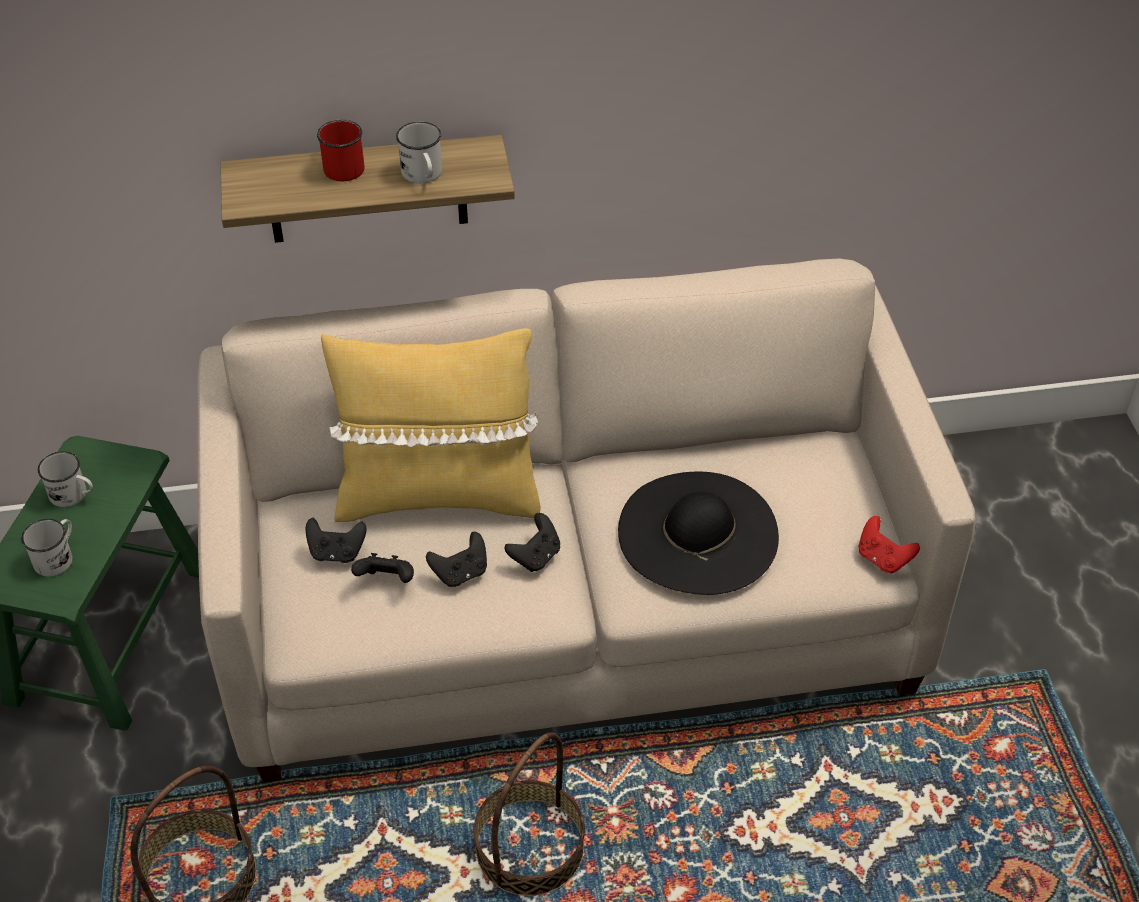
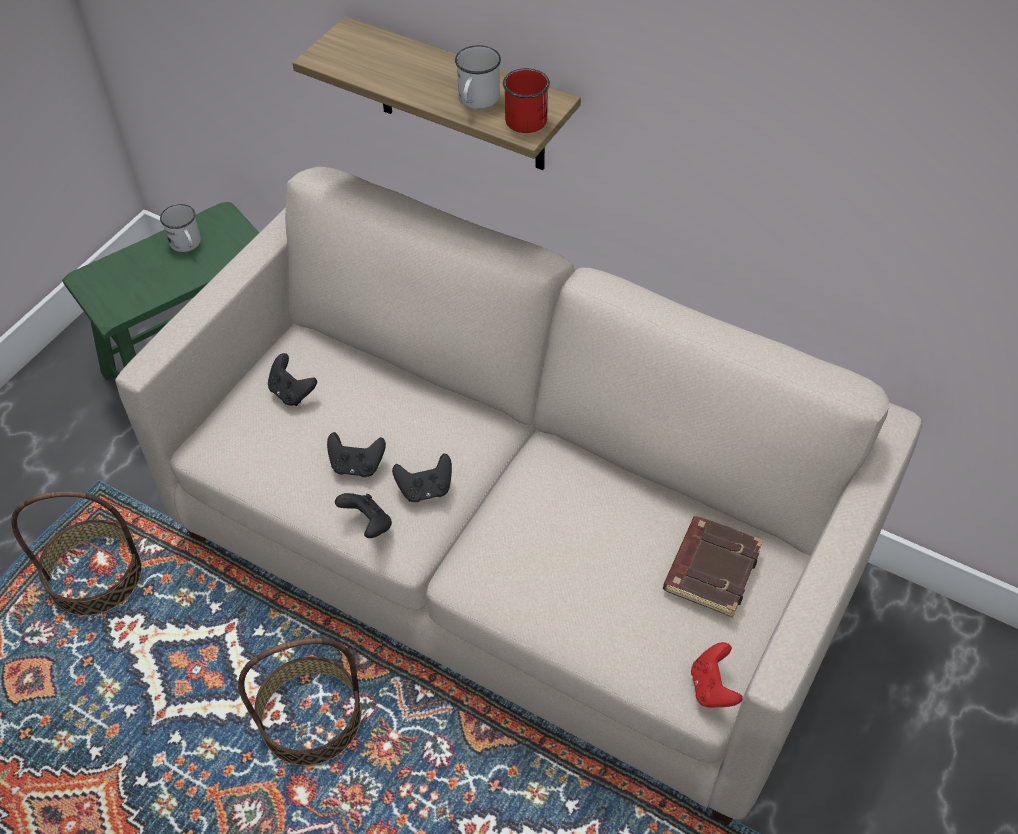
camera: 40 degrees right, 5 degrees up
(57, 557) = (135, 283): white mug -> none
(340, 166) = (424, 61): red mug -> red mug (526, 115)
(387, 581) = (301, 437): black game controller -> black game controller (368, 524)
(438, 495) = (405, 393): yellow pillow -> none
(698, 532) = (570, 554): black hat -> none
(804, 479) = (710, 568): none -> brown book

